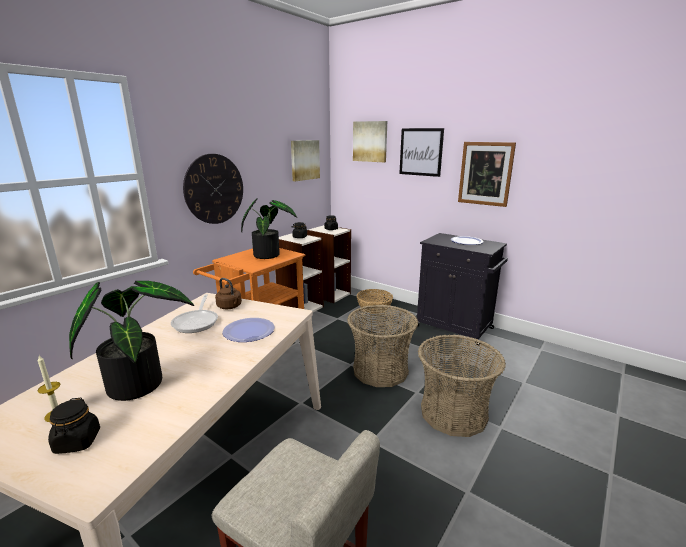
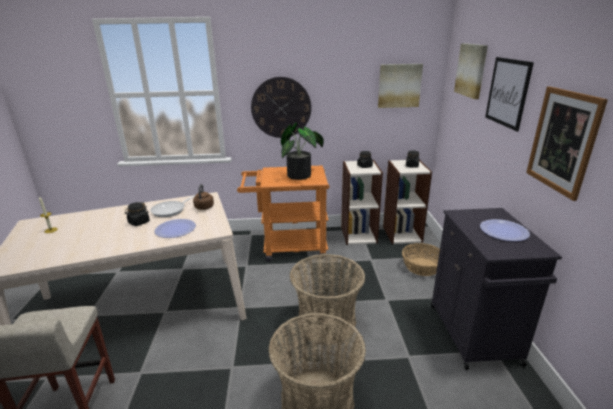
camera: 50 degrees right, 5 degrees up
(77, 442) = (31, 246): black jar -> black jar (139, 222)
(139, 381) = (91, 231): potted plant -> none

